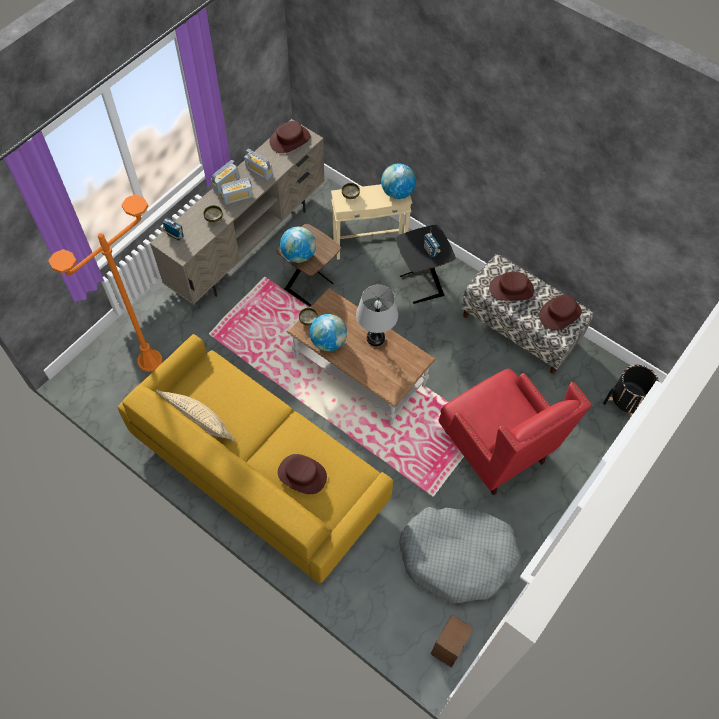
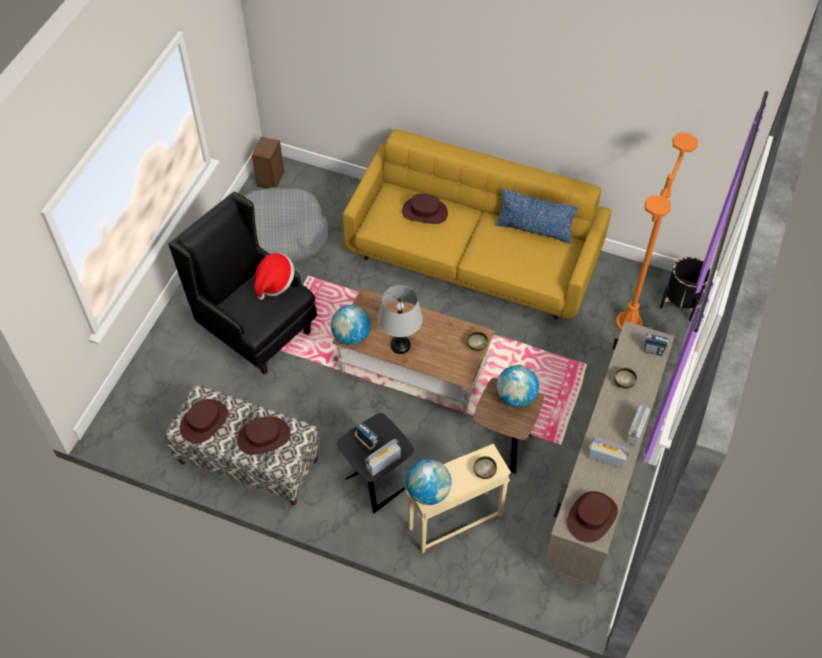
camera: 165 degrees right, 5 degrees down
(200, 424) = (534, 230): beige pillow -> blue pillow
(238, 197) = (611, 415): radio -> radio (383, 463)
(328, 342) = (447, 329): globe -> globe (351, 336)
(479, 422) = (274, 283): none -> hat
(495, 448) = (256, 330): red armchair -> black armchair
(625, 404) = (123, 407): black planter -> black planter (681, 302)

